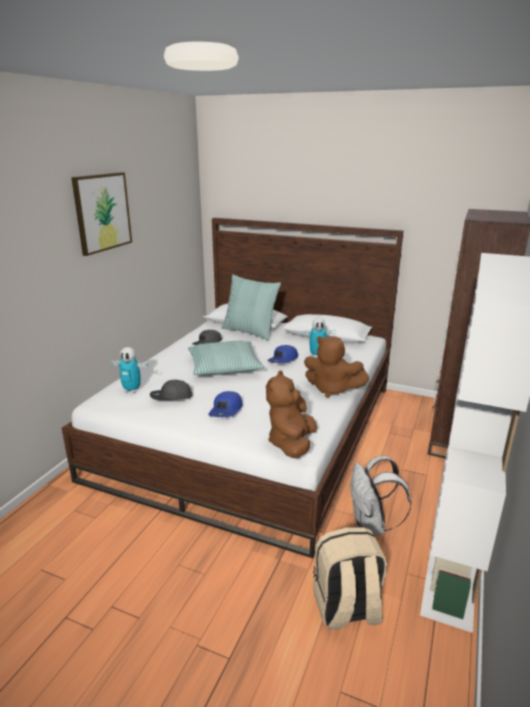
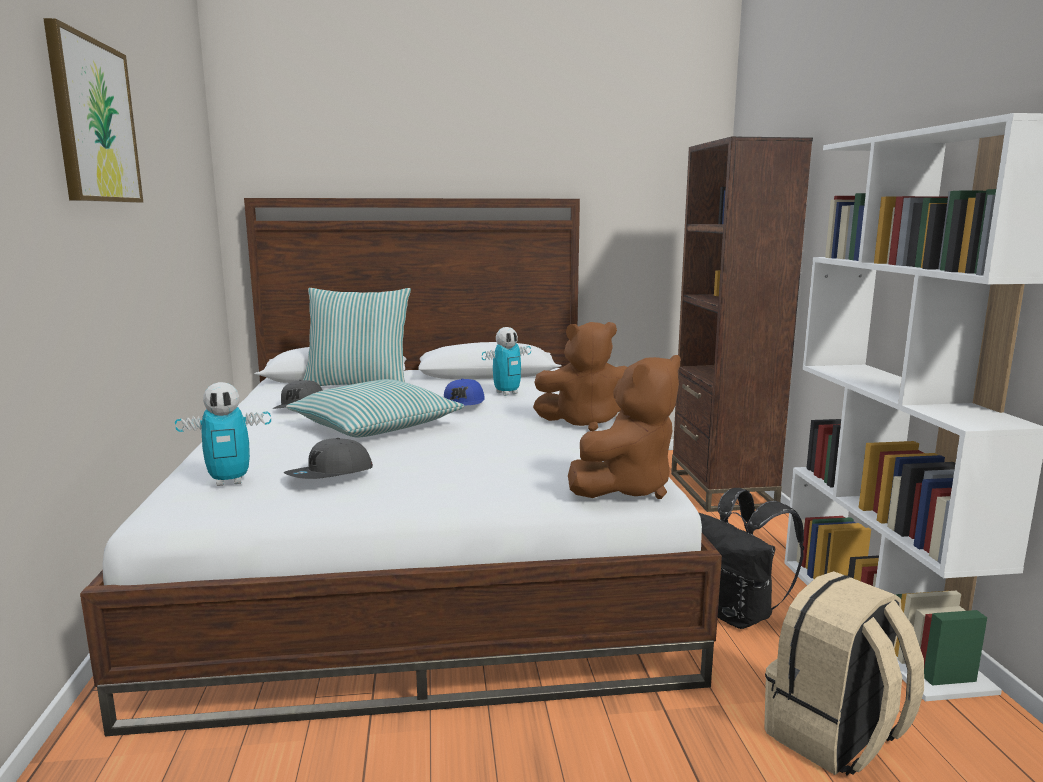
camera: 30 degrees left, 10 degrees down
(226, 411) = (458, 473): blue cap -> none
(291, 444) = (626, 488): brown plush toy -> brown plush toy turned 120 degrees counterclockwise
(371, 526) = (737, 615): white backpack -> black backpack

